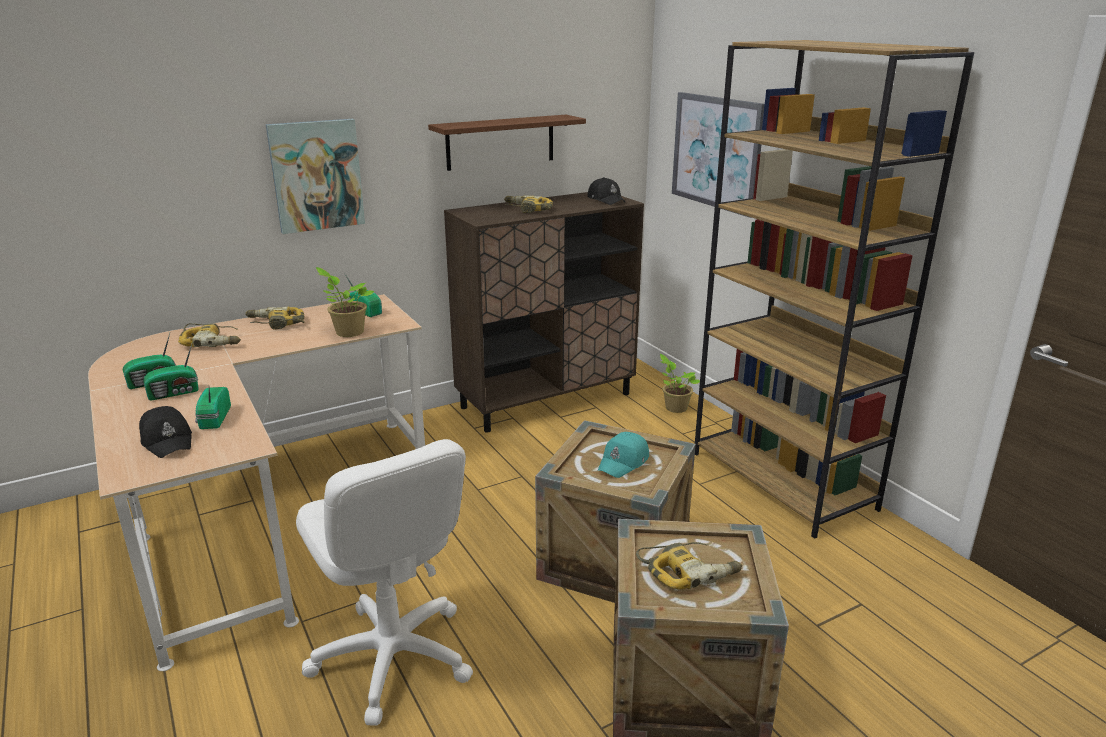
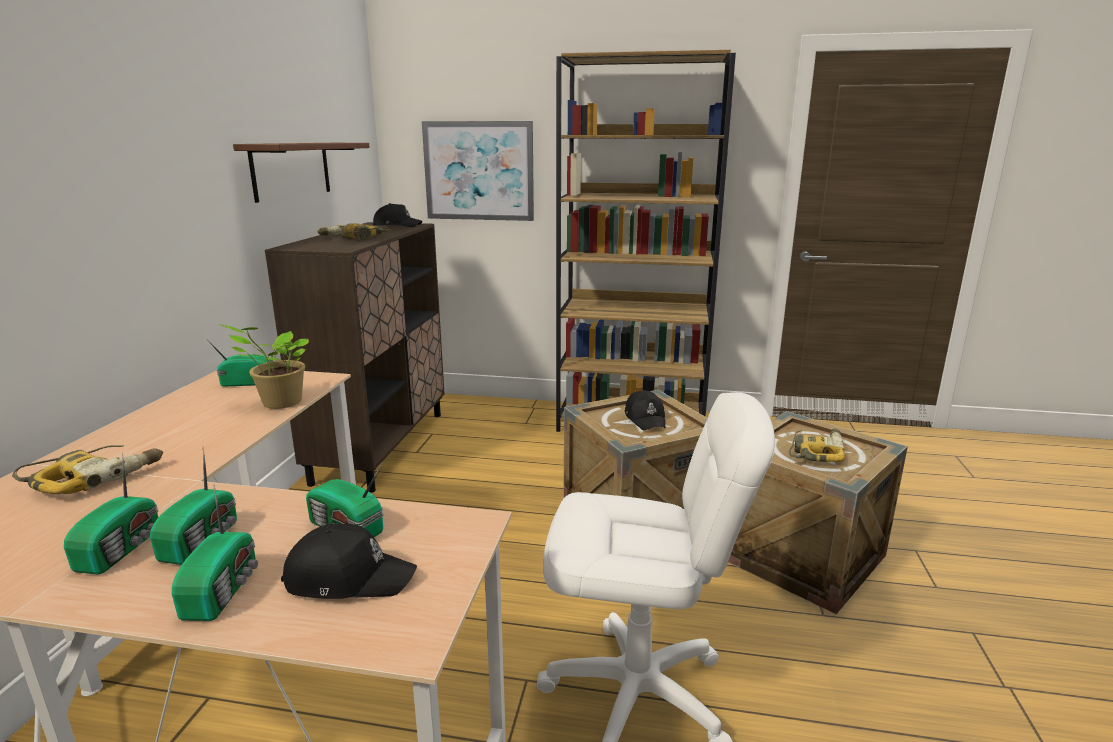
camera: 50 degrees left, 5 degrees down
(137, 419) = (224, 589): none -> radio
(275, 324) = (151, 429): power drill -> none
(316, 175) = (130, 209): picture -> none
(624, 462) = (645, 418): turquoise cap -> black cap
(674, 407) = (489, 410): potted plant -> none

